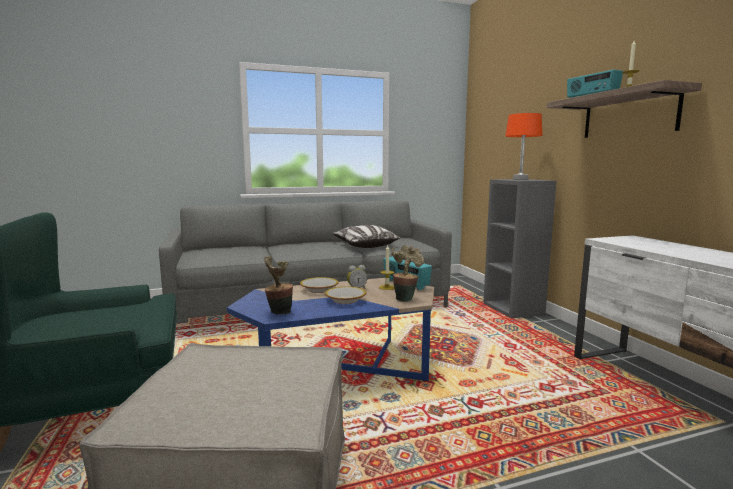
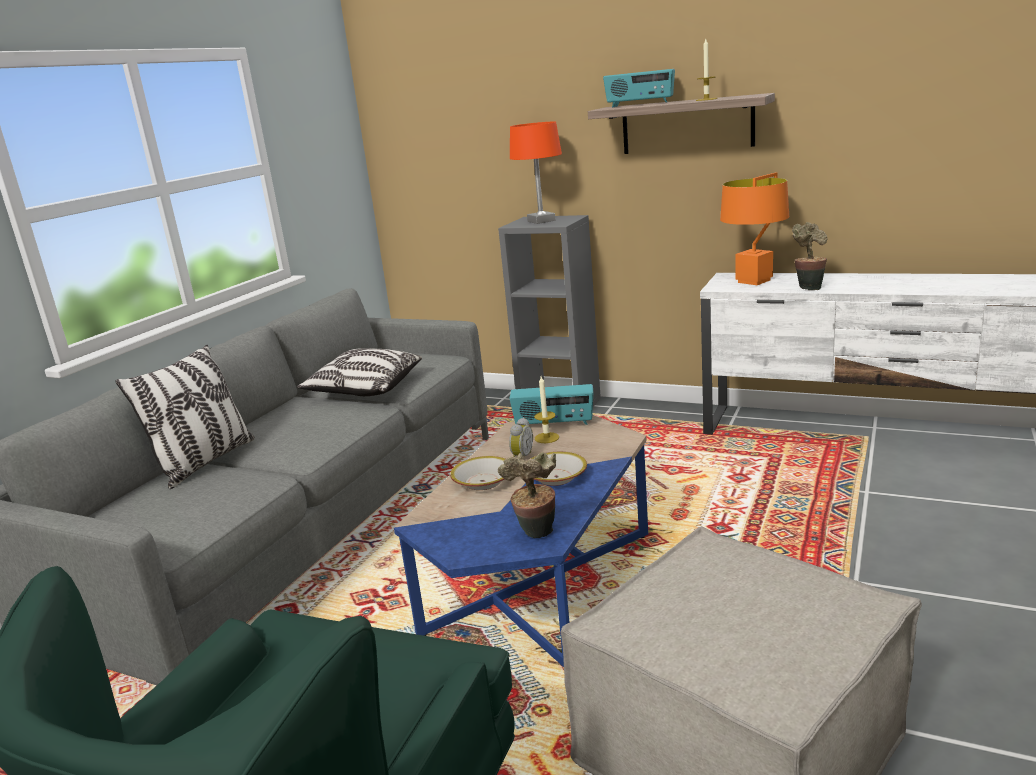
camera: 45 degrees left, 10 degrees up
(261, 247) = (204, 462): none -> pillow
(405, 298) = (604, 441): potted plant -> potted plant (808, 287)
(643, 242) = (754, 281): none -> orange table lamp

